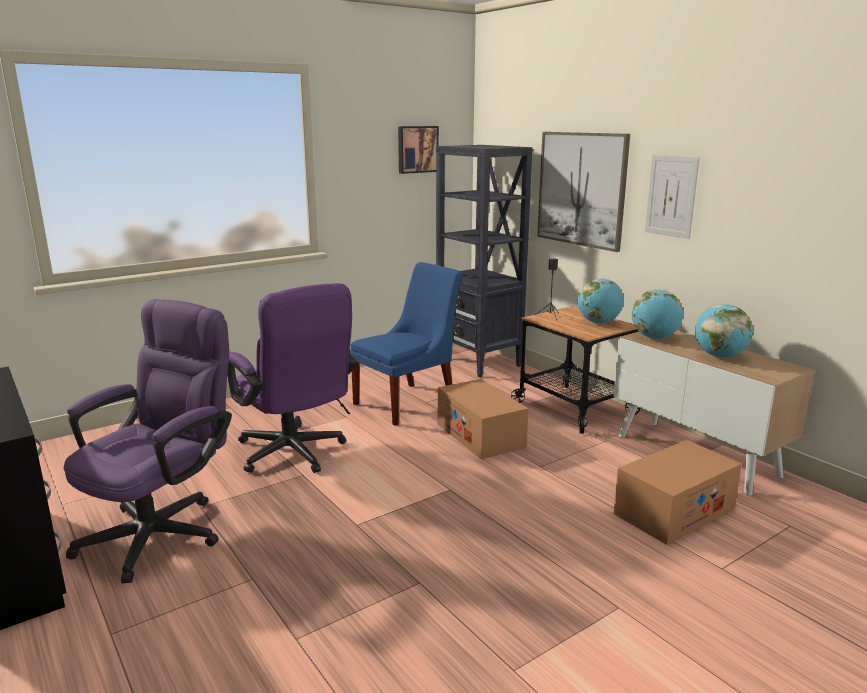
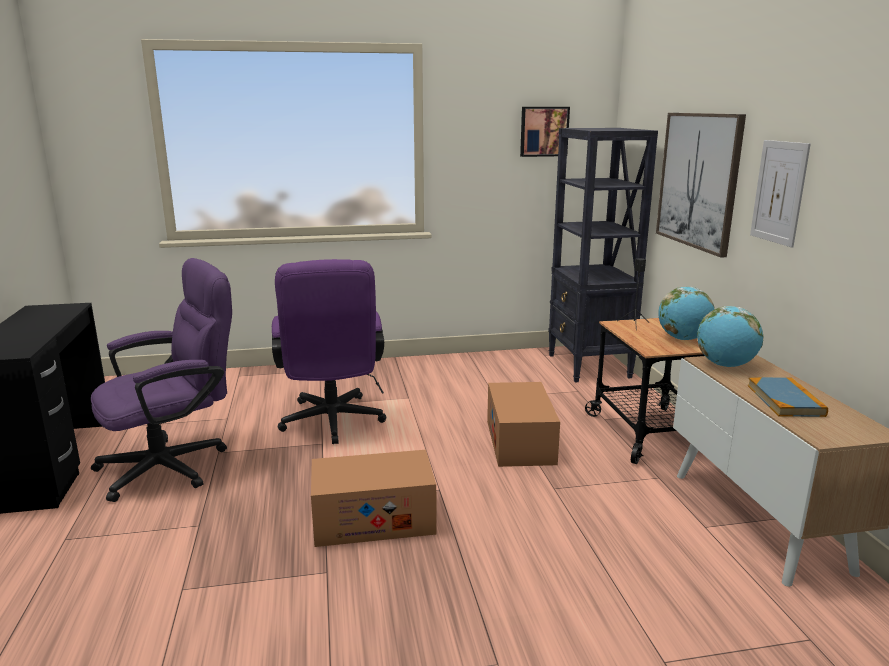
camera: 25 degrees right, 0 degrees up
(408, 403) = (478, 395): blue chair -> none
(674, 511) = (666, 577): cardboard box -> cardboard box (373, 519)
(719, 356) = (785, 400): globe -> book

